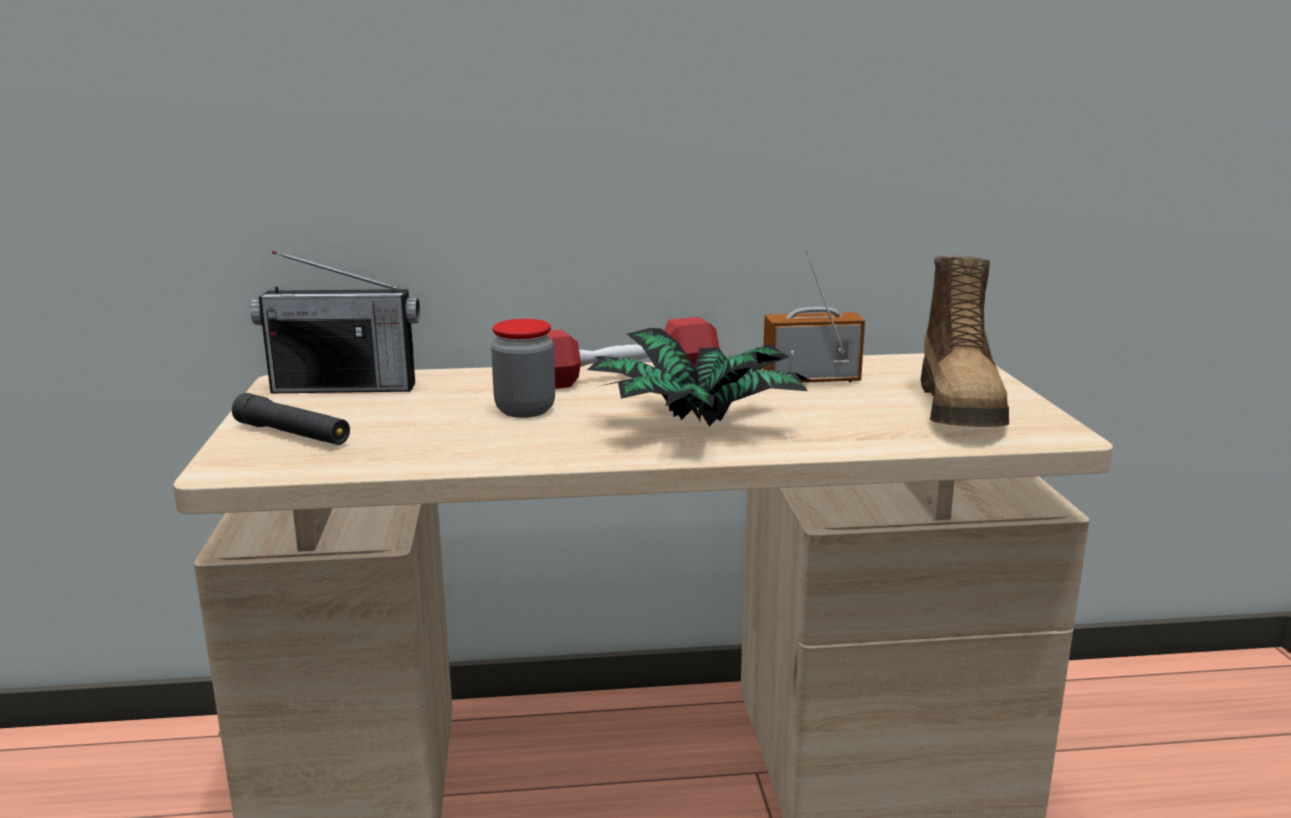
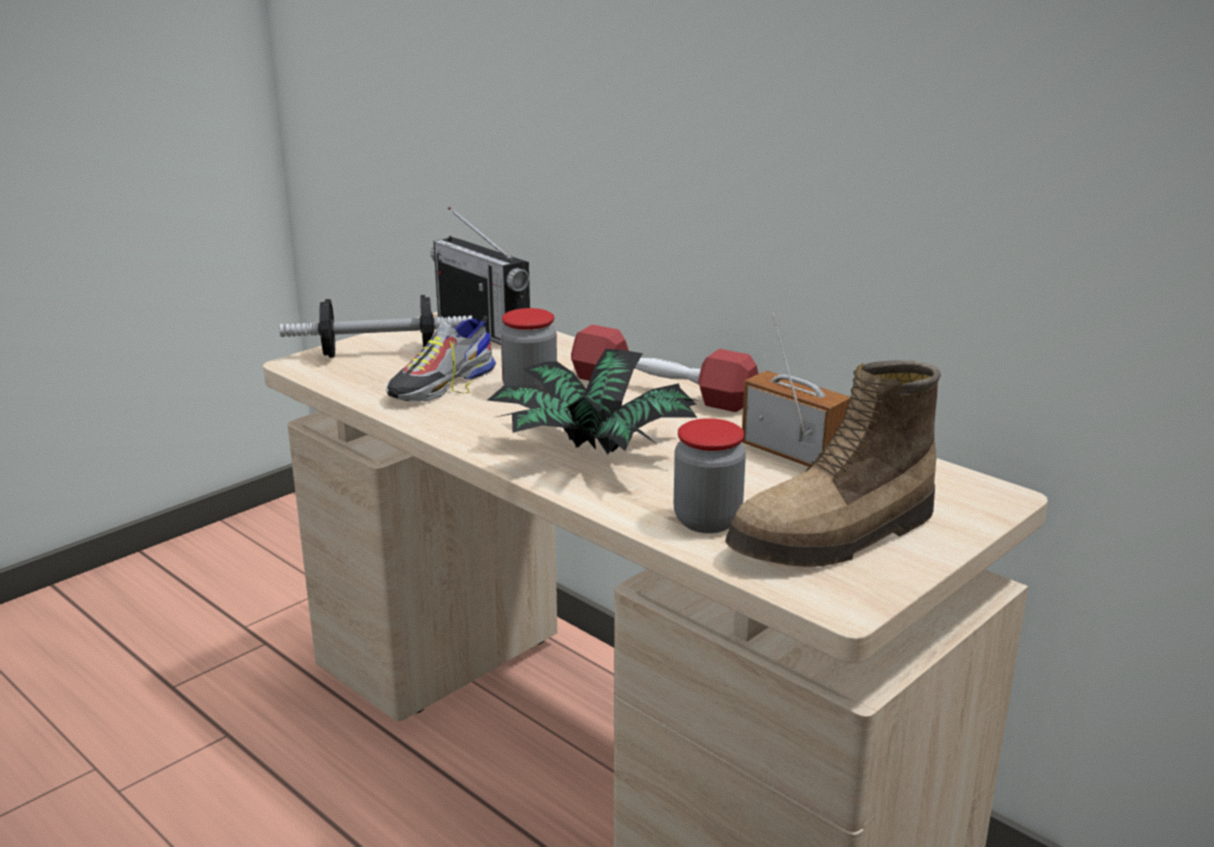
camera: 50 degrees right, 5 degrees up
(292, 434) = (379, 353): black flashlight -> dumbbell
(435, 433) = (441, 384): none -> shoe
(883, 430) = (707, 521): none -> jar

